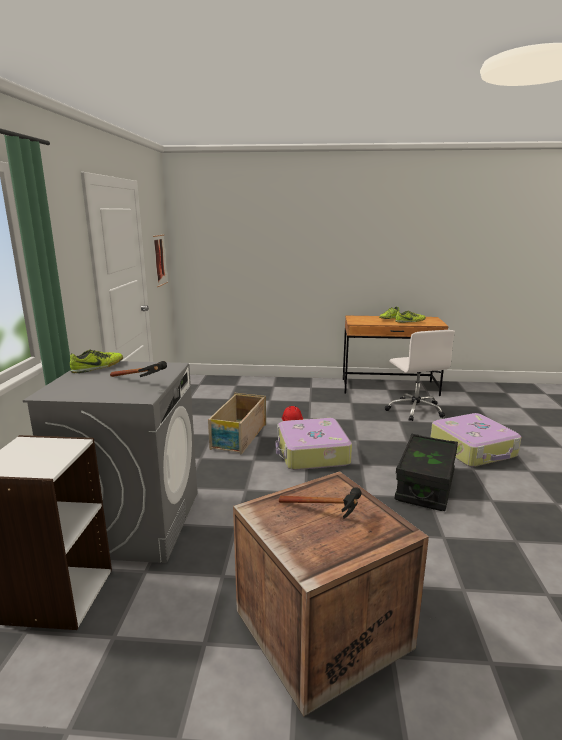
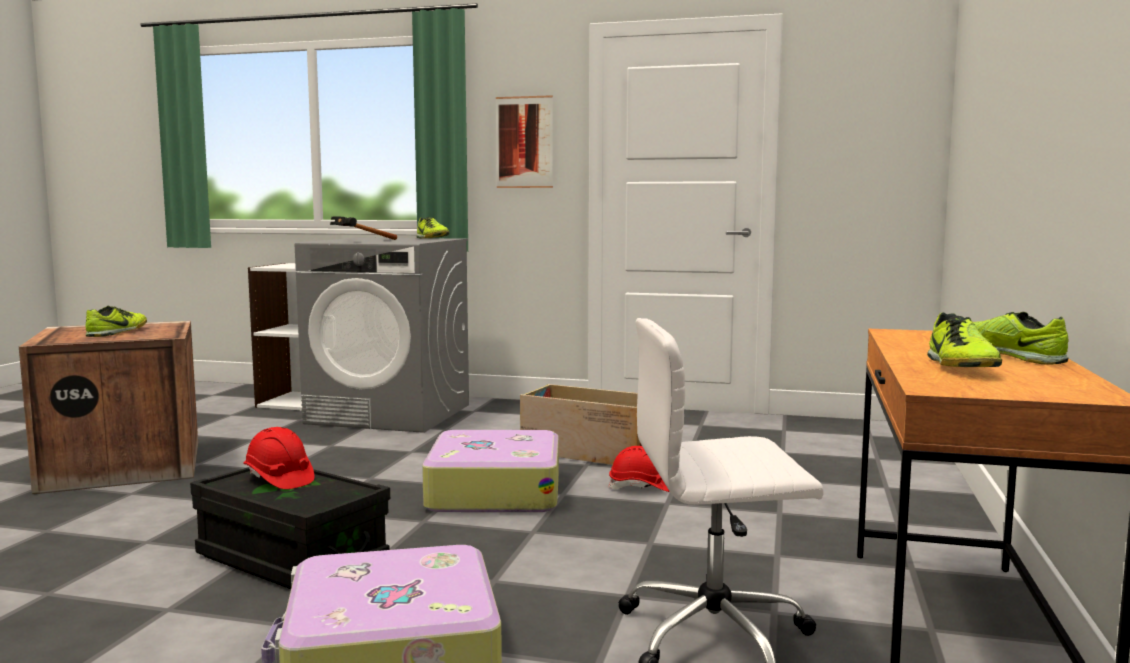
camera: 100 degrees right, 10 degrees down
(160, 260) = (873, 159): picture -> picture (524, 142)
(327, 515) = (118, 332): hammer -> shoe
(420, 461) = (279, 479): none -> red hard hat

